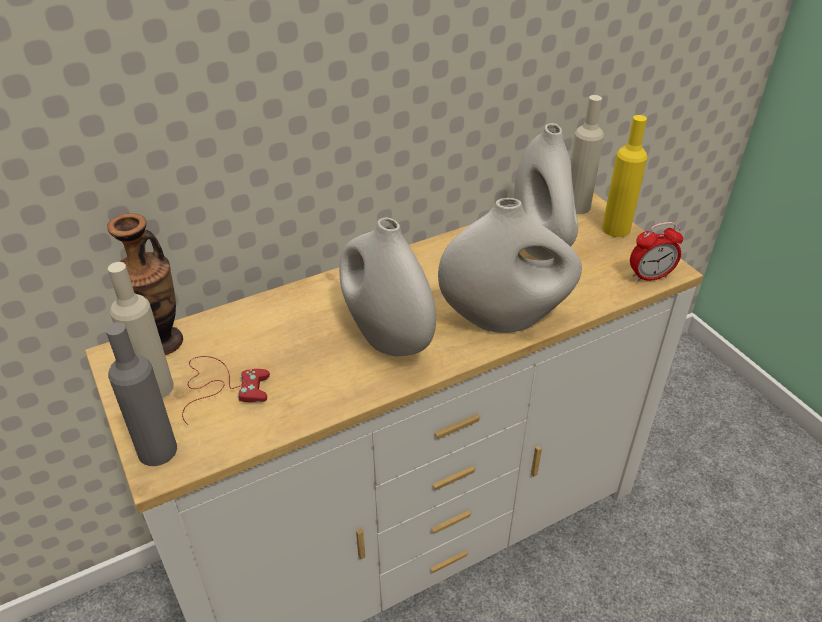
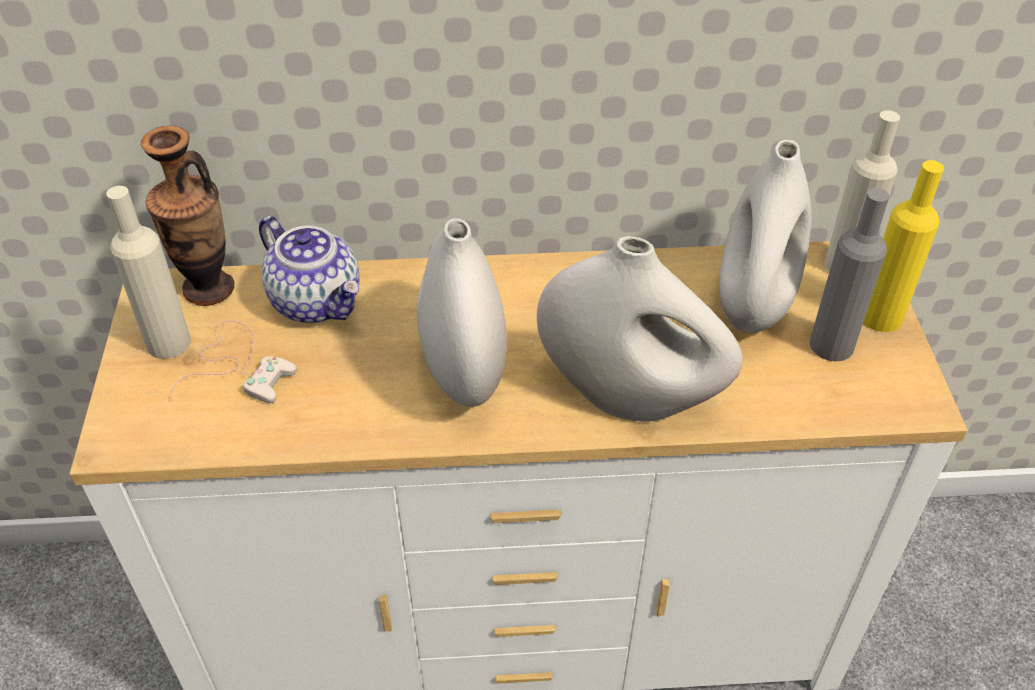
camera: 25 degrees right, 5 degrees up
(157, 450) = (126, 419): grey bottle -> grey bottle (831, 345)
(221, 386) = (238, 366): red game controller -> white game controller
(253, 326) = (318, 301): none -> teapot
(650, 276) = (881, 405): alarm clock -> none

